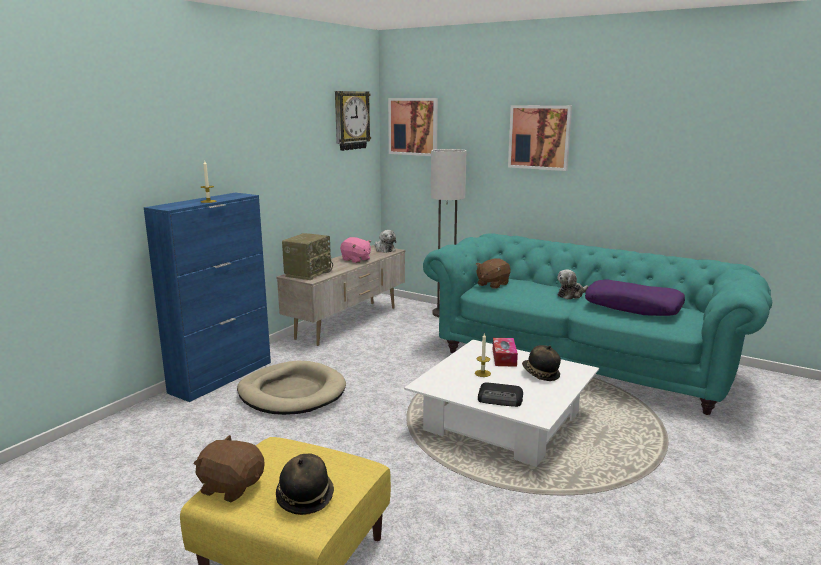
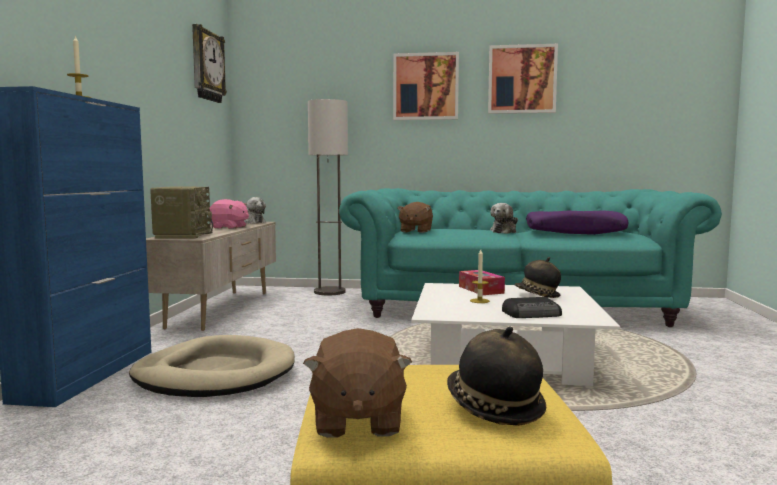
camera: 25 degrees left, 10 degrees down
(231, 487) = (357, 421): brown plush toy -> brown plush toy turned 90 degrees counterclockwise
(413, 126) = (274, 82): picture -> picture (522, 79)

